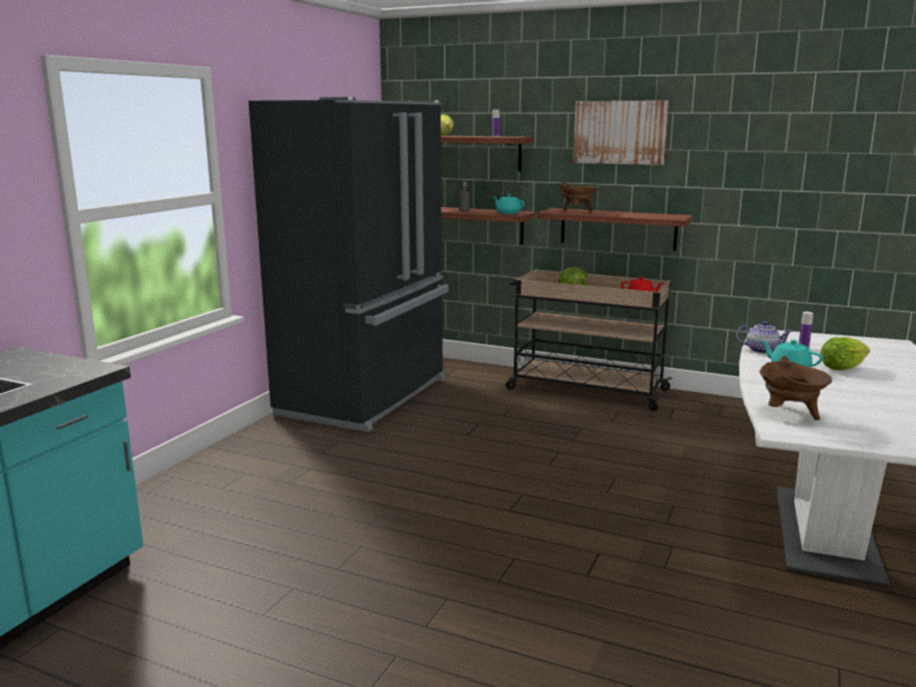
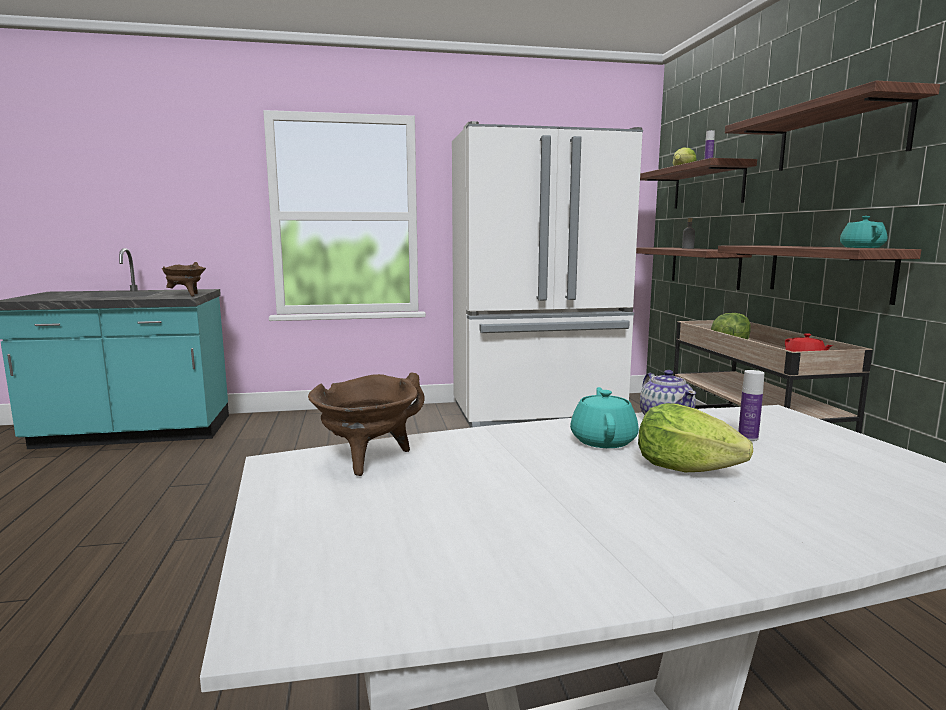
camera: 55 degrees right, 5 degrees down
(367, 397) = (538, 413): black fridge -> white fridge
(508, 213) = (711, 249): turquoise teapot -> turquoise teapot (861, 247)
(577, 212) = (766, 245): brown cooking pot -> brown cooking pot (186, 295)
(620, 132) = (839, 135): picture -> shelf

